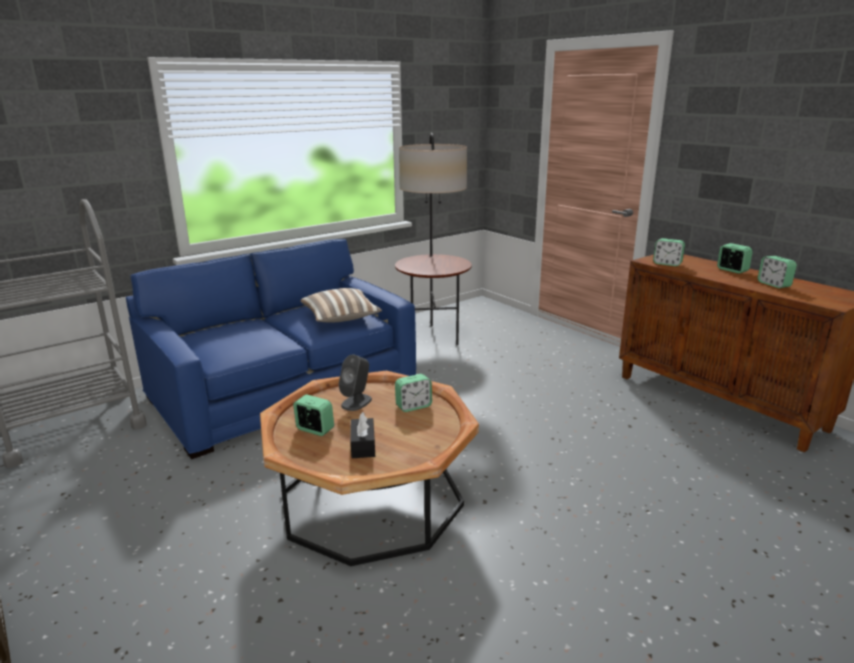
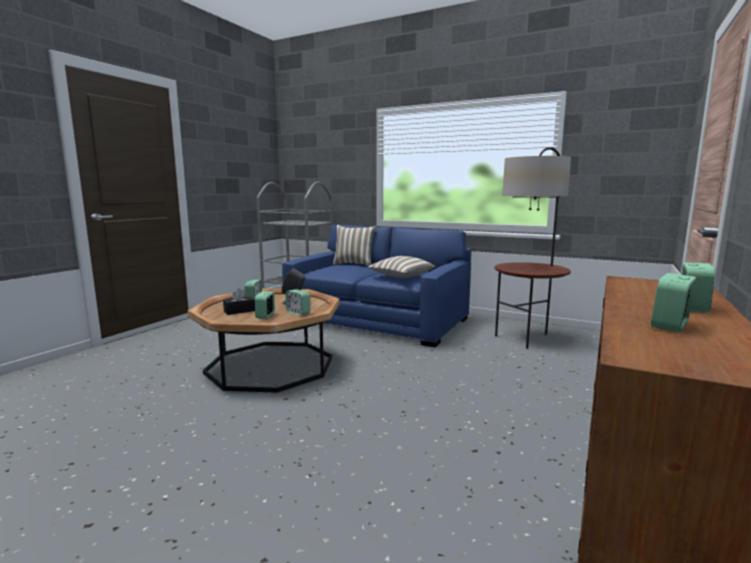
camera: 65 degrees right, 10 degrees down
(215, 326) = (354, 264): none -> pillow
(667, 264) = (633, 285): alarm clock -> alarm clock (265, 316)

